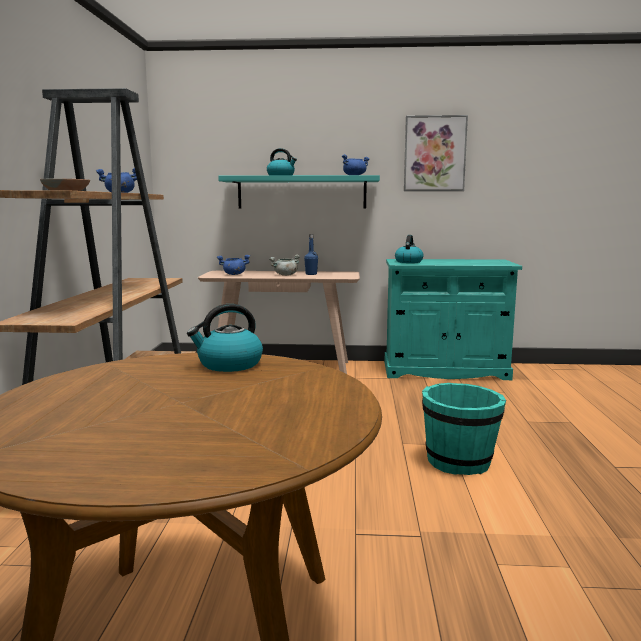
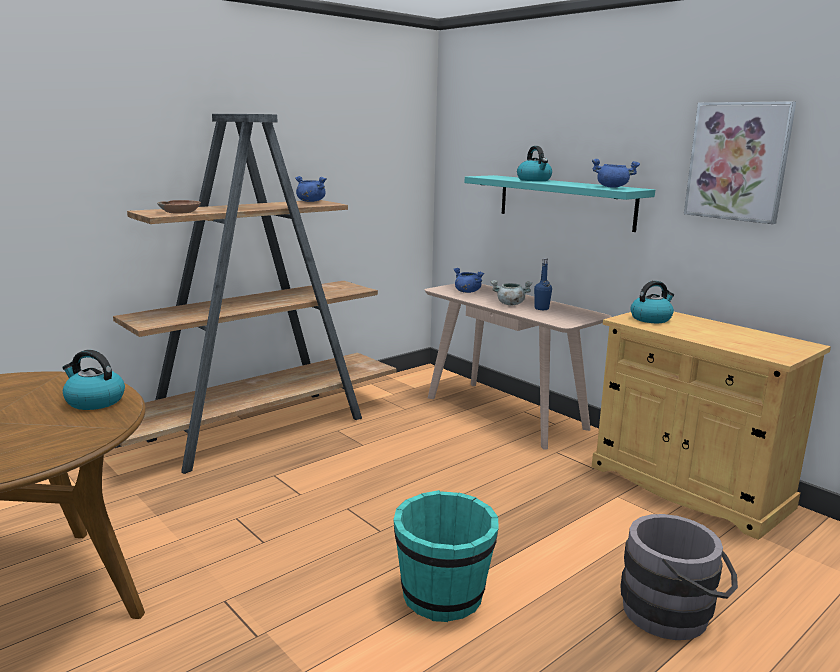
camera: 45 degrees right, 5 degrees up
(445, 371) = (688, 487): turquoise cabinet -> beige cabinet
(549, 419) = (674, 614): none -> grey bucket

